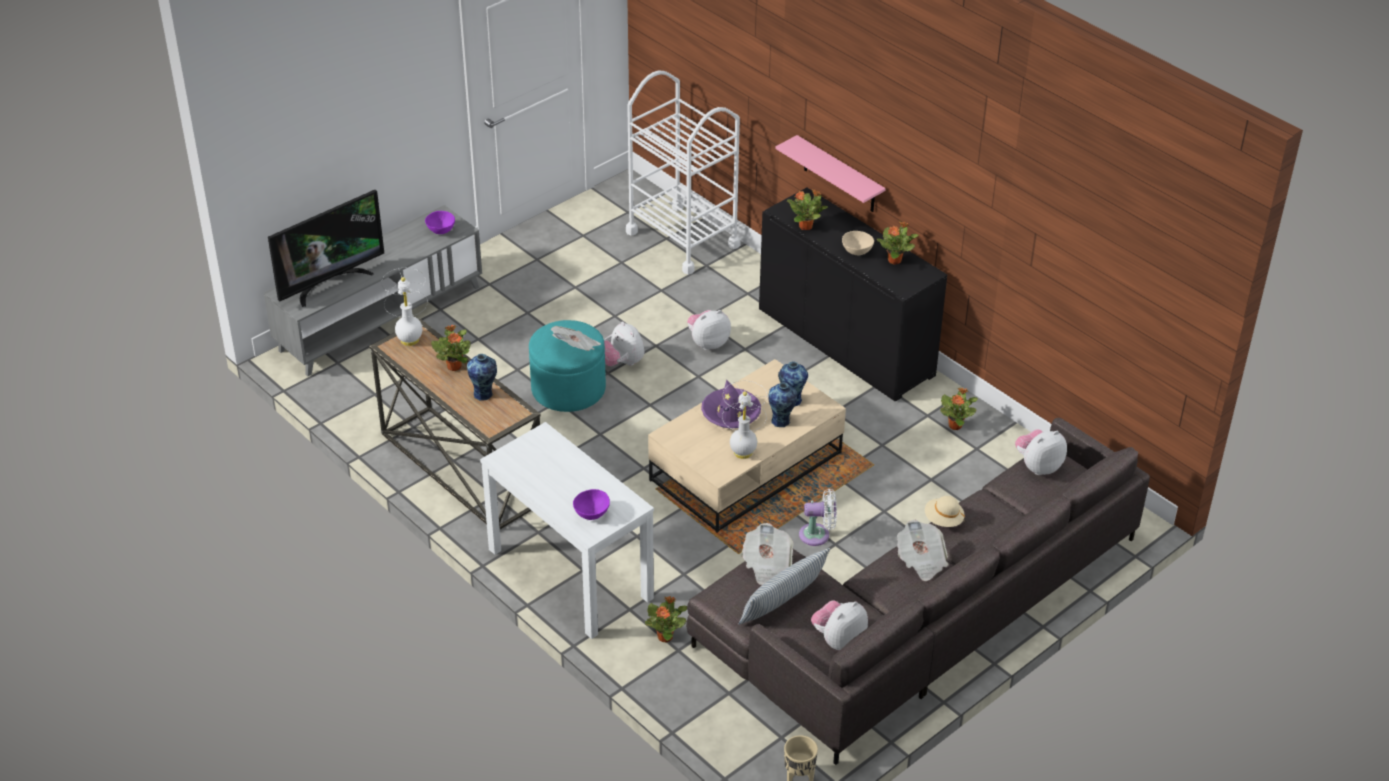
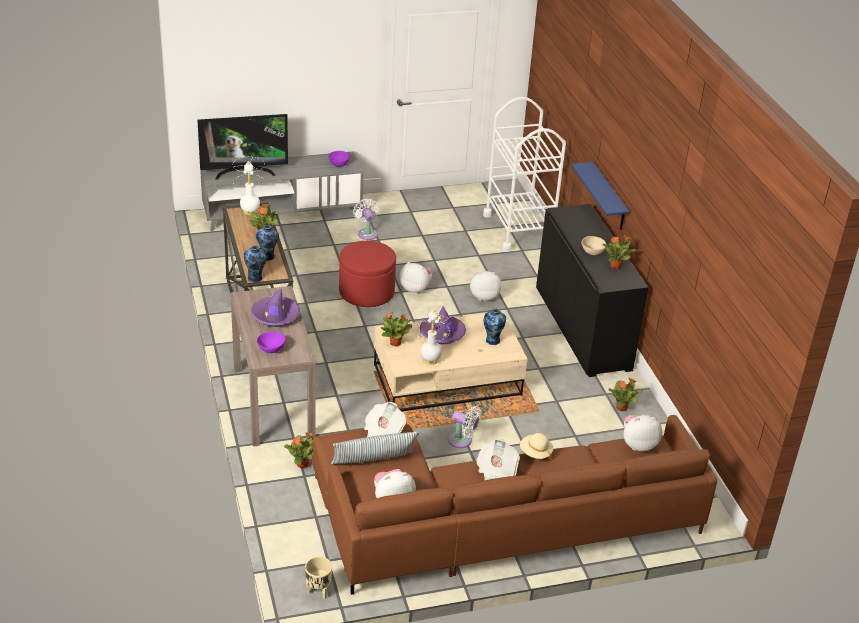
camera: 25 degrees right, 5 degrees down
(507, 308) = (367, 233): none -> white fan
(560, 469) = (275, 316): none -> purple hat
(568, 389) = (366, 292): turquoise ottoman -> red ottoman
(569, 573) = (273, 401): white console table -> brown console table
(576, 348) = (370, 260): newspaper -> none
(622, 362) = (415, 289): plush toy -> plush toy turned 120 degrees clockwise
(781, 421) = (474, 350): vase -> vase (255, 278)
(806, 226) = (569, 226): potted plant -> potted plant (396, 343)
(839, 175) = (609, 197): pink shelf -> blue shelf
(918, 616) = (492, 521): grey sofa -> brown sofa

